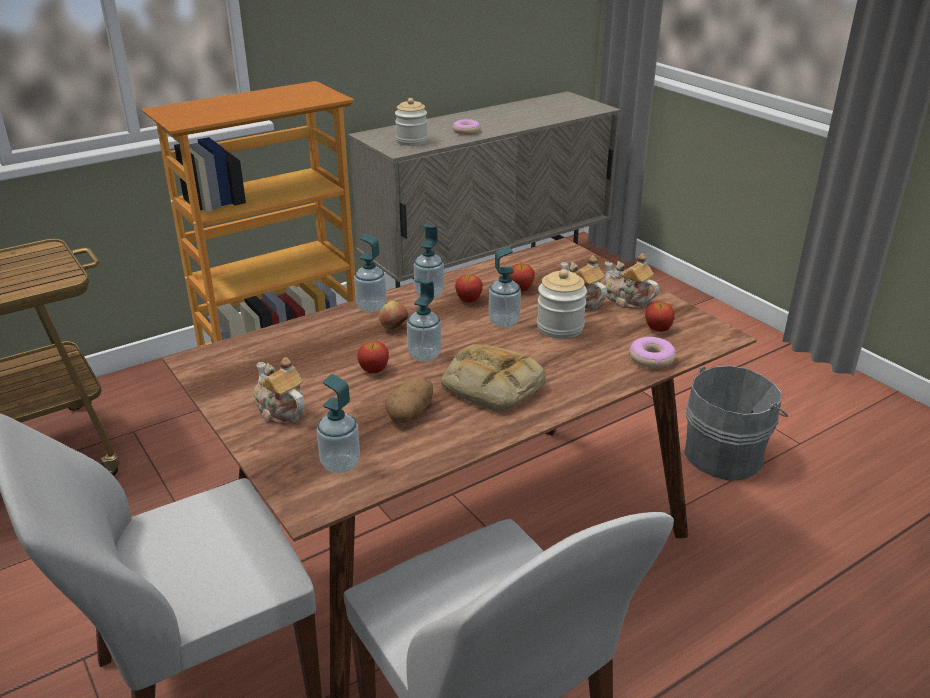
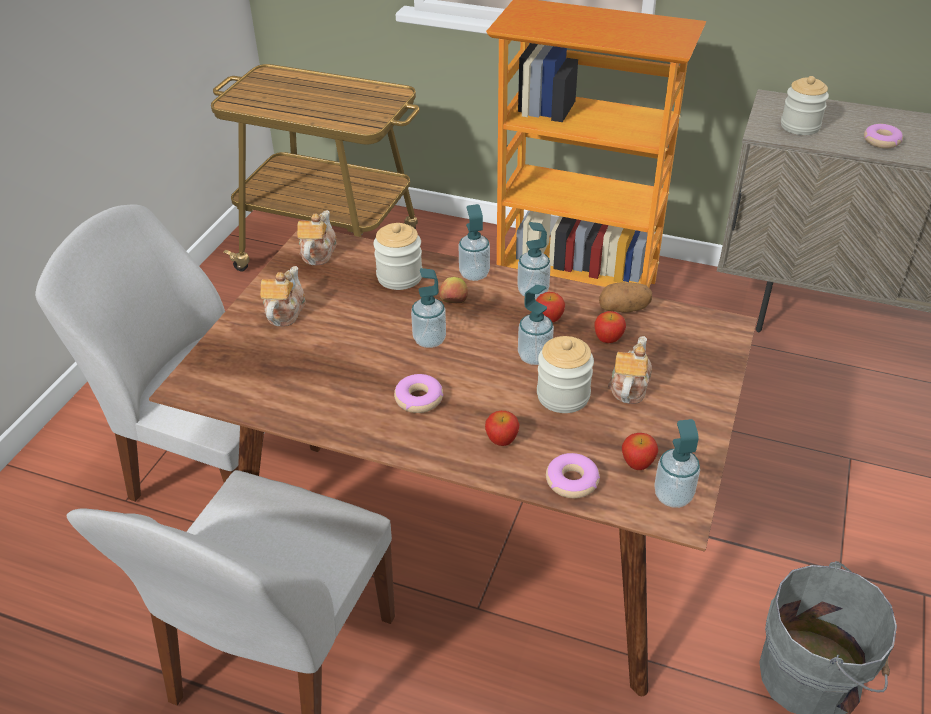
camera: 55 degrees right, 10 degrees up
(322, 338) = (399, 277): none -> jar
(340, 464) = (244, 375): soap dispenser -> soap dispenser (673, 496)
(374, 370) = (381, 326): apple -> apple (501, 440)
(411, 413) = (338, 376): potato -> potato (624, 309)
(490, 386) = (419, 399): bread -> donut
(627, 300) = (672, 417): teapot -> teapot (318, 253)

